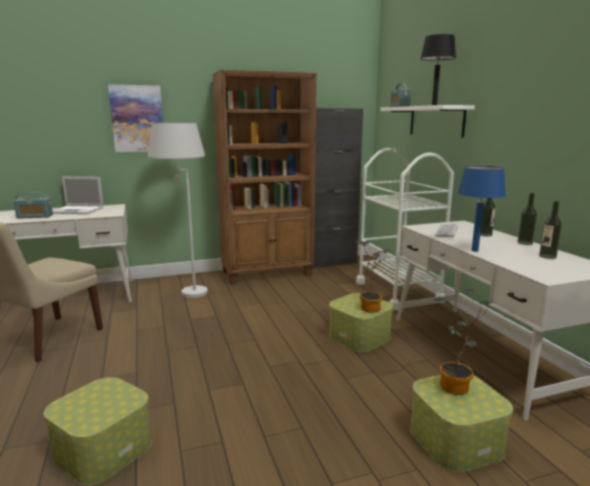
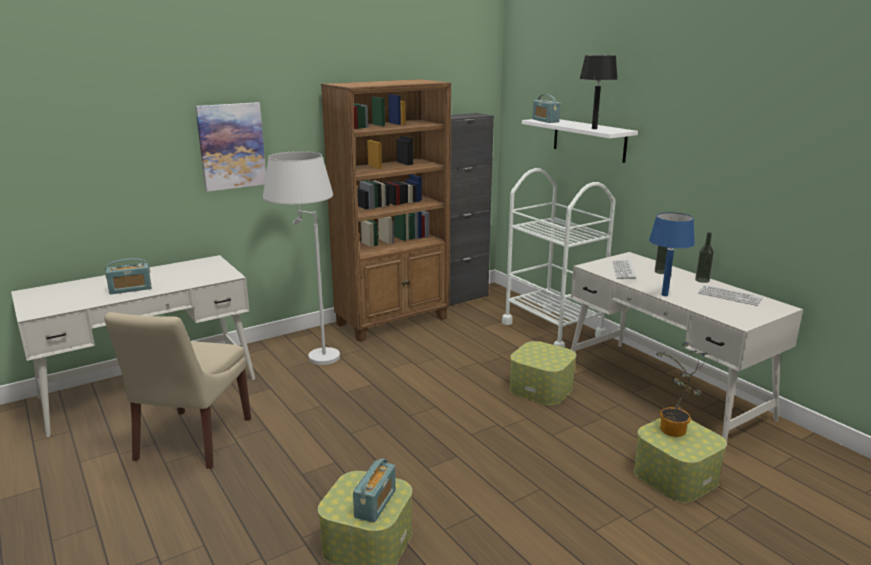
camera: 15 degrees left, 5 degrees up
(78, 210) = (173, 273): laptop -> none
(100, 410) = (375, 504): none -> radio
(371, 307) = (555, 357): potted plant -> none
(547, 256) = (729, 296): bottle -> keyboard

